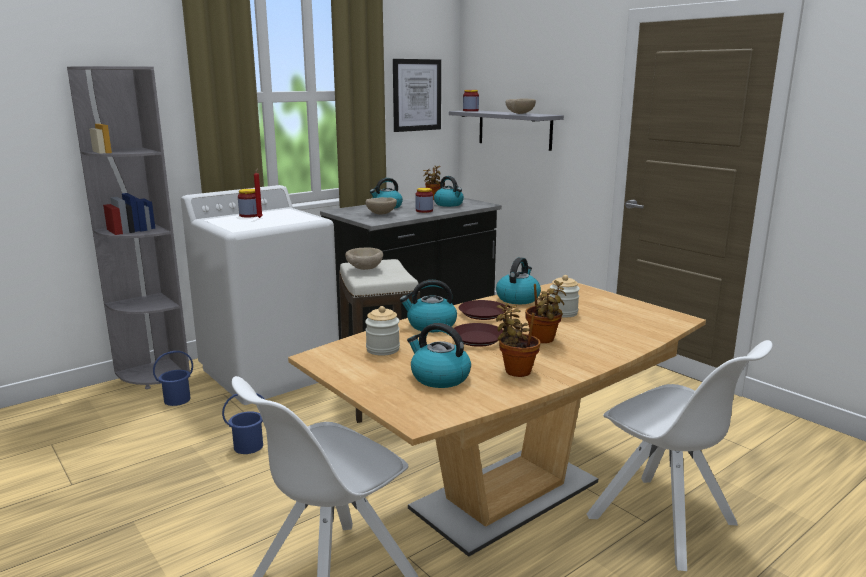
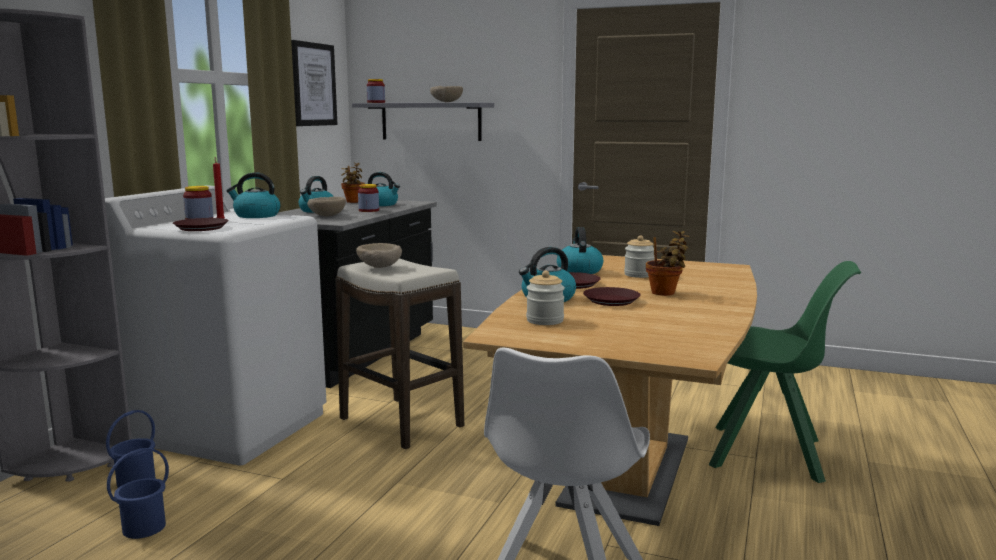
camera: 30 degrees left, 5 degrees down
(231, 224) = (200, 228): none -> brown plate
(248, 446) = (303, 502): blue bucket -> blue bucket (143, 527)
(439, 377) = (641, 329): kettle -> kettle (256, 216)
(516, 370) = (690, 314): potted plant -> none
(664, 522) = (769, 454): white chair -> green chair

